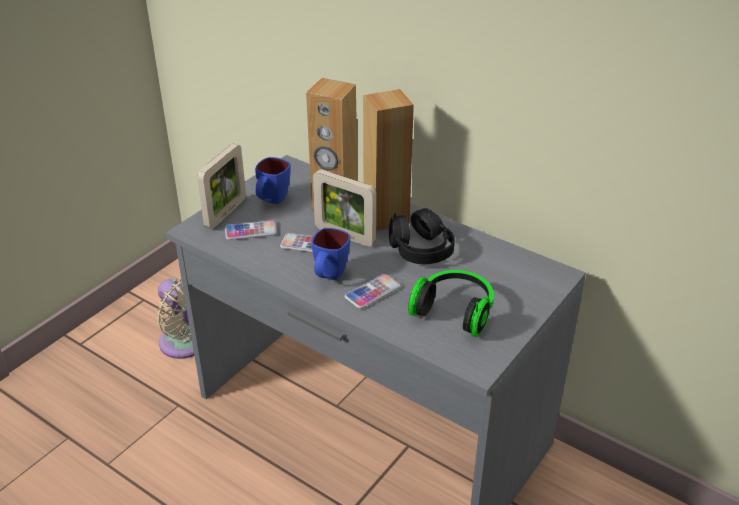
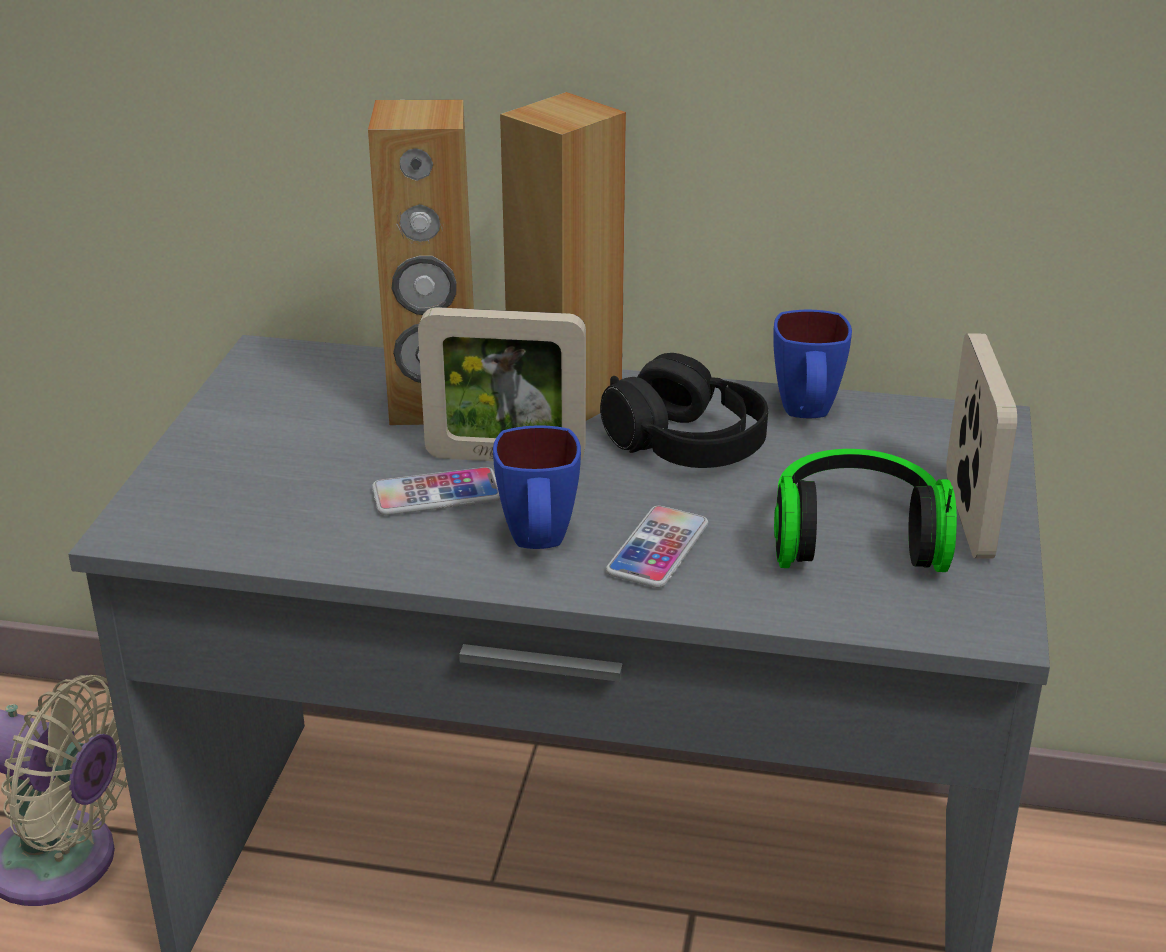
camera: 25 degrees left, 5 degrees down
(226, 213) = (192, 478): picture frame -> picture frame (968, 516)
(250, 231) = (282, 500): phone -> none
(272, 201) = (284, 430): blue mug -> blue mug (807, 415)

